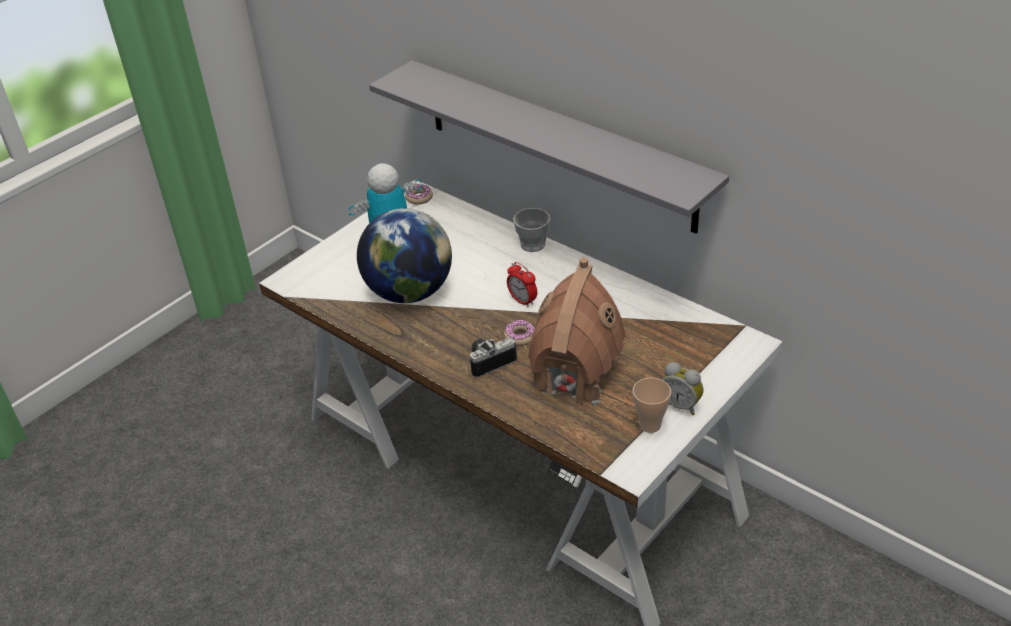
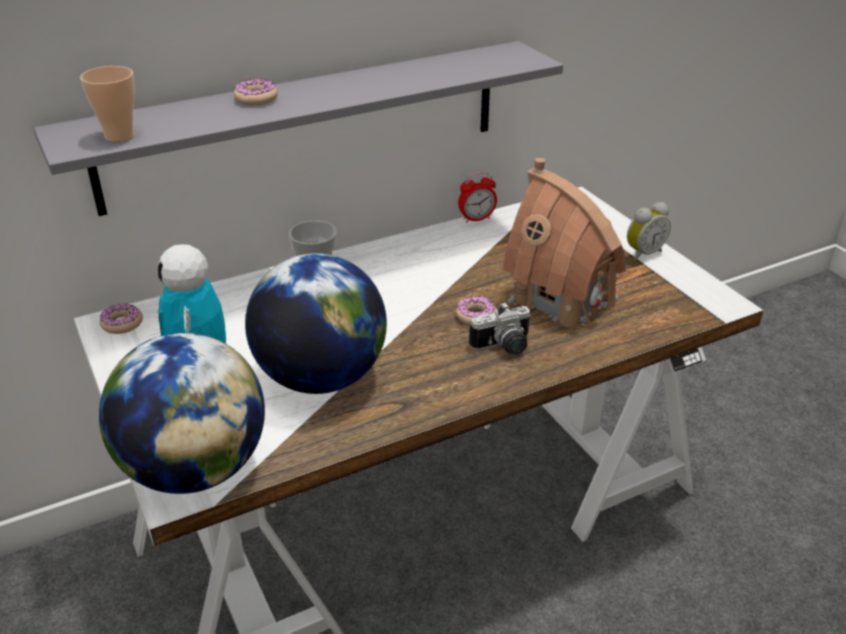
camera: 70 degrees left, 5 degrees down
(306, 278) = (195, 469): none -> globe
(489, 361) = (504, 347): camera -> camera turned 105 degrees counterclockwise
(505, 108) = (256, 99): none -> donut
(522, 301) = (412, 299): alarm clock -> alarm clock (476, 219)
(650, 425) = (664, 276): cup -> cup (119, 136)

